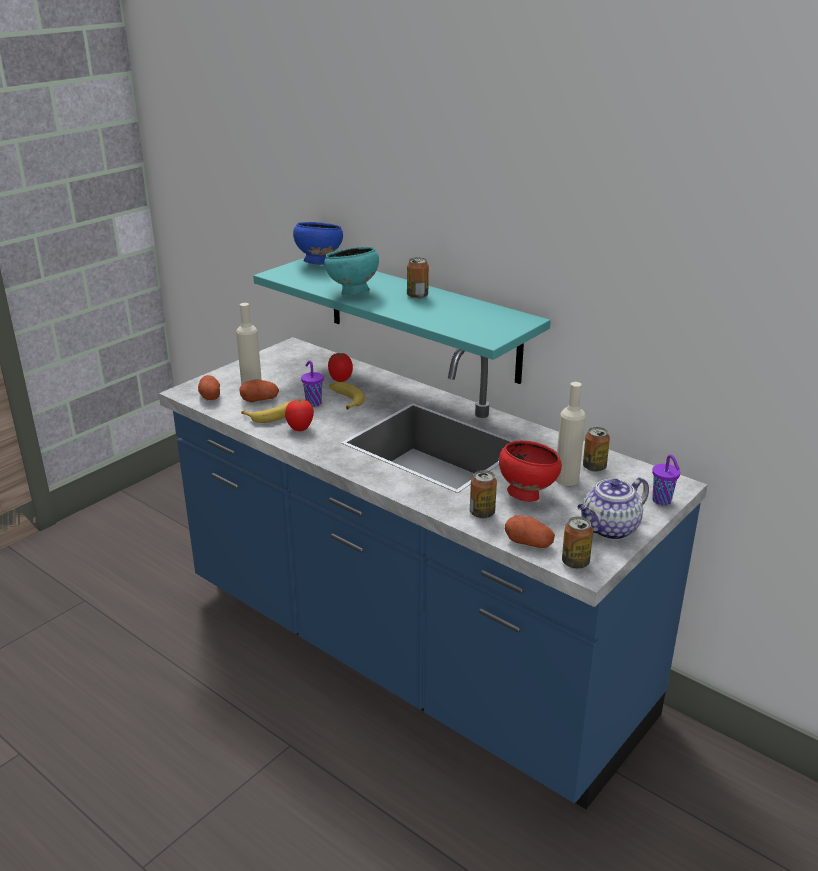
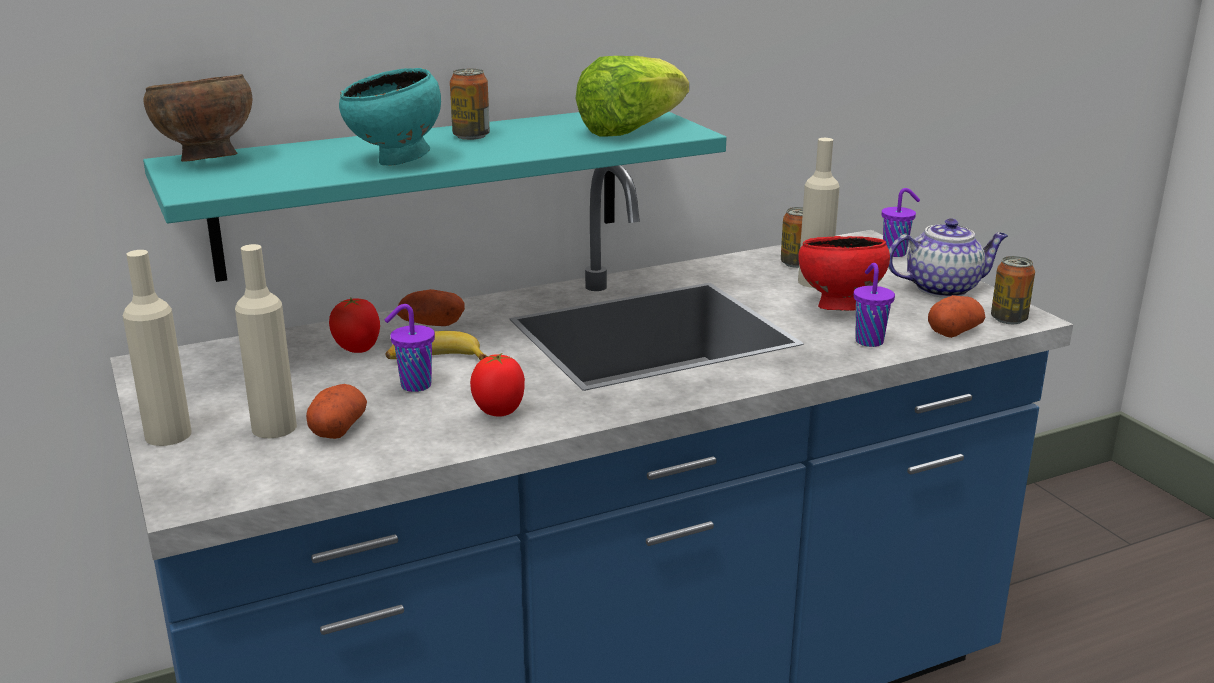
camera: 65 degrees left, 5 degrees down
(210, 396) = (251, 475): potato -> potato (431, 324)
(232, 370) = (168, 435): none -> beige bottle
(273, 415) = (418, 427): banana -> none
(318, 264) = (205, 162): blue bowl -> brown bowl
(474, 325) = (630, 130): none -> lettuce
(482, 513) = (868, 341): can -> purple cup
(609, 529) = (943, 288): teapot -> teapot turned 90 degrees counterclockwise

